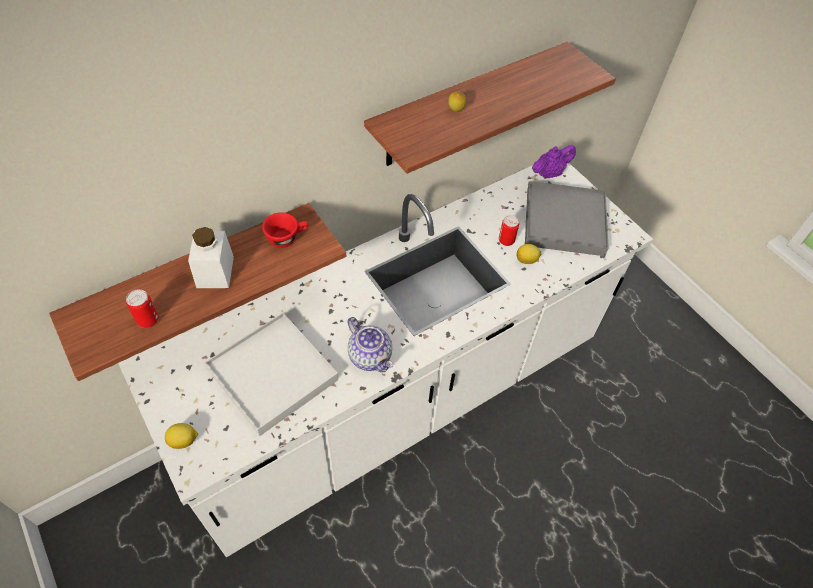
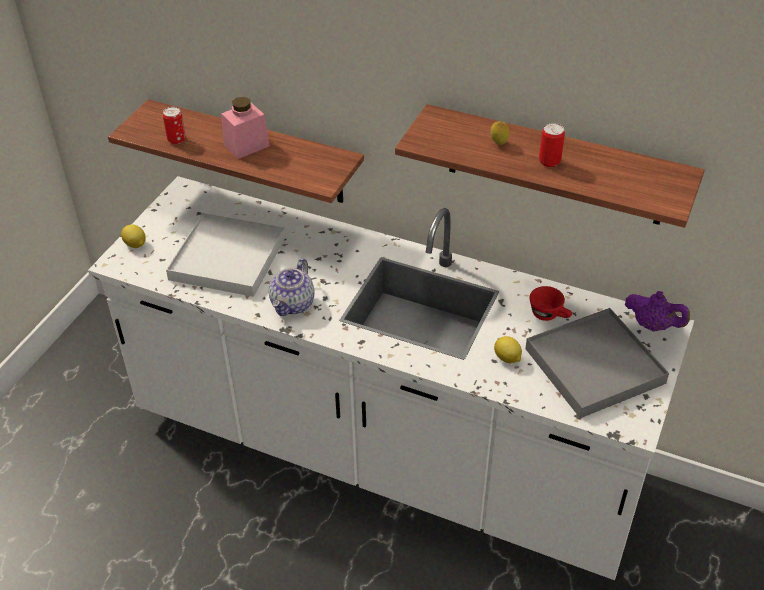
camera: 60 degrees right, 10 degrees down
(215, 272) = (246, 145): white jar -> pink jar
(287, 238) = (314, 161): red cup -> red cup (549, 315)
(506, 241) = (517, 332): can -> can (549, 162)

